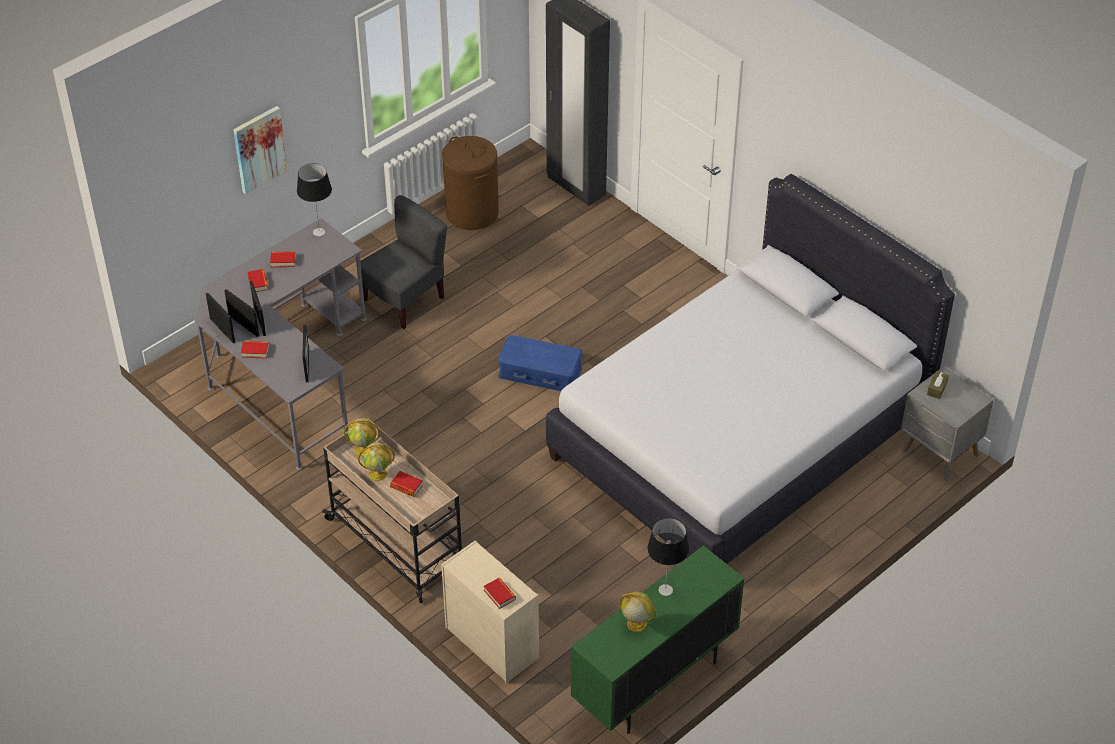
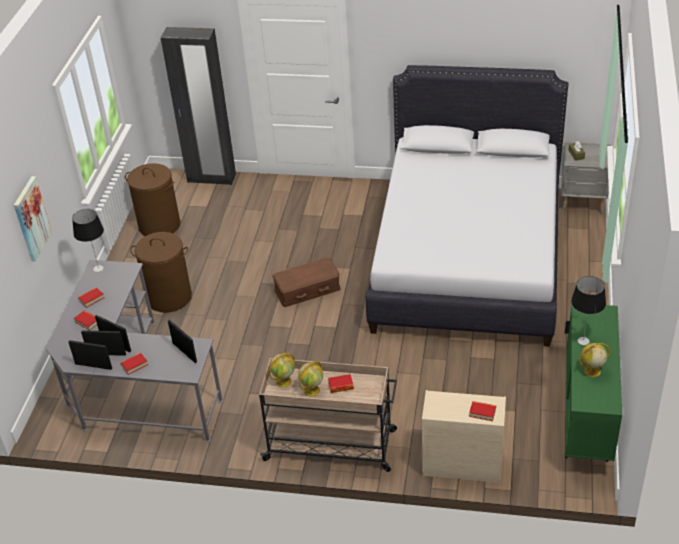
camera: 35 degrees left, 5 degrees down
(405, 300) = (169, 297): grey chair -> brown laundry basket
(540, 372) = (307, 289): blue storage box -> brown storage box

